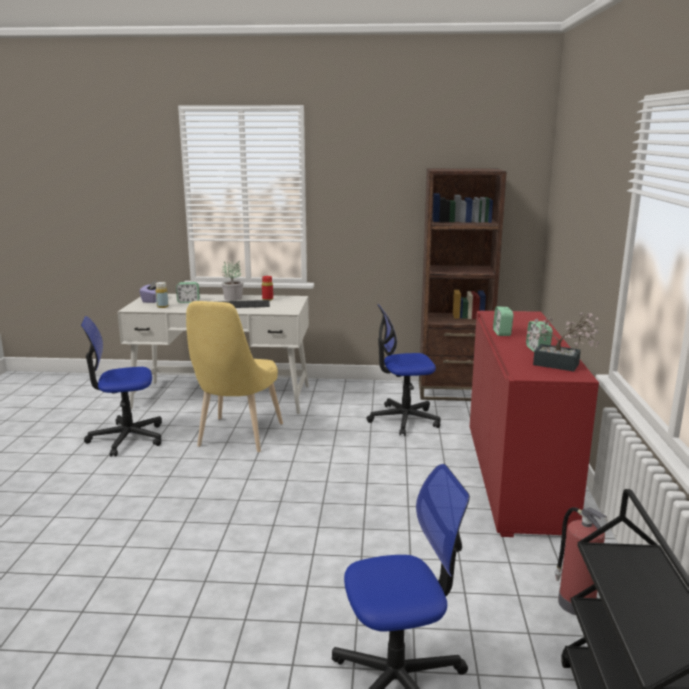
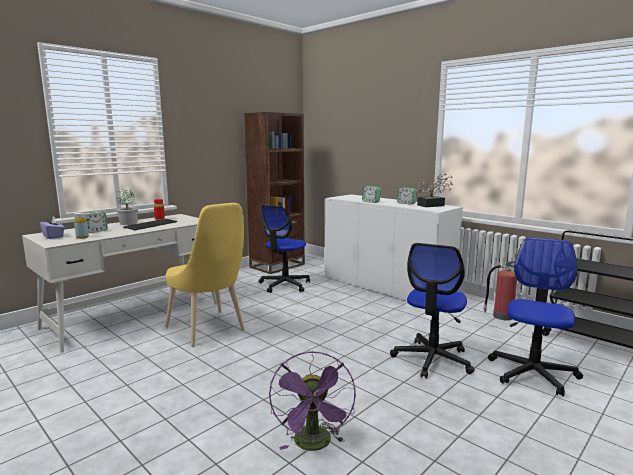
camera: 50 degrees left, 5 degrees down
(89, 576) = (314, 445): none -> purple fan
(127, 438) = (114, 368): office chair -> office chair (432, 359)
(515, 476) = (386, 287): red cabinet -> white cabinet

